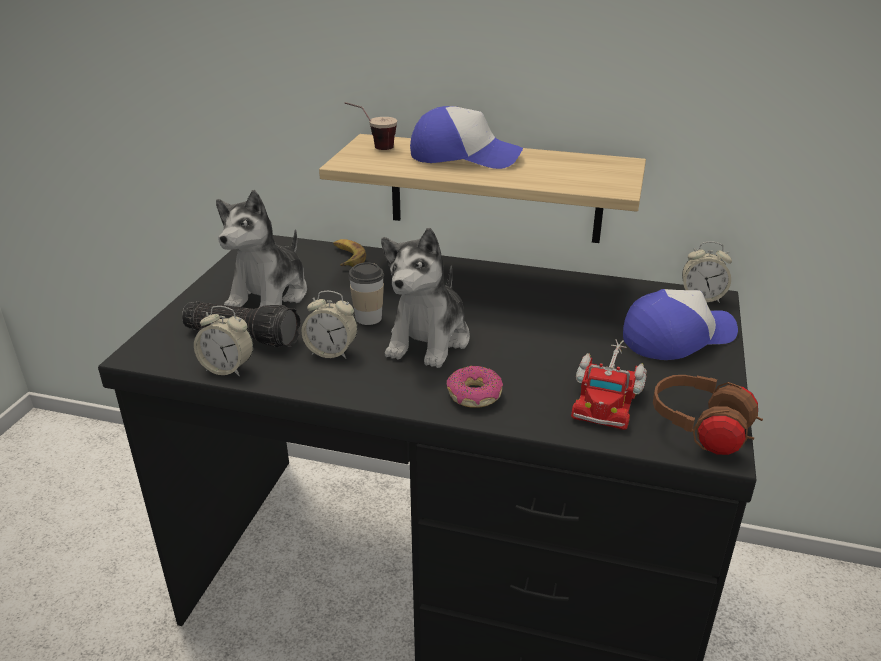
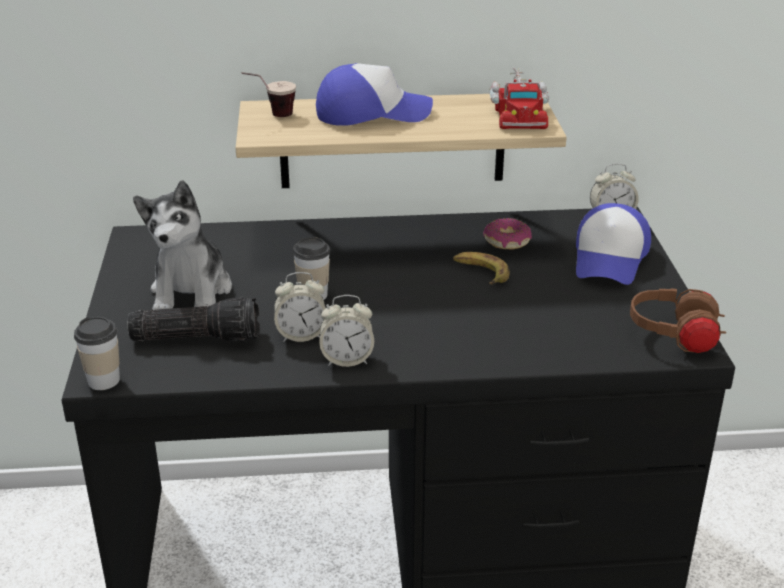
camera: 20 degrees left, 0 degrees up
(141, 357) = (104, 381): none -> cup
(227, 368) = (207, 372): alarm clock -> alarm clock (347, 359)
(347, 257) = (243, 236): banana -> banana (480, 272)
(429, 340) = (388, 305): plush toy -> none
(474, 395) = (465, 347): donut -> donut (507, 242)
(607, 396) = (581, 324): toy truck -> toy truck (519, 113)
(677, 337) = (610, 259): cap -> cap turned 150 degrees clockwise

